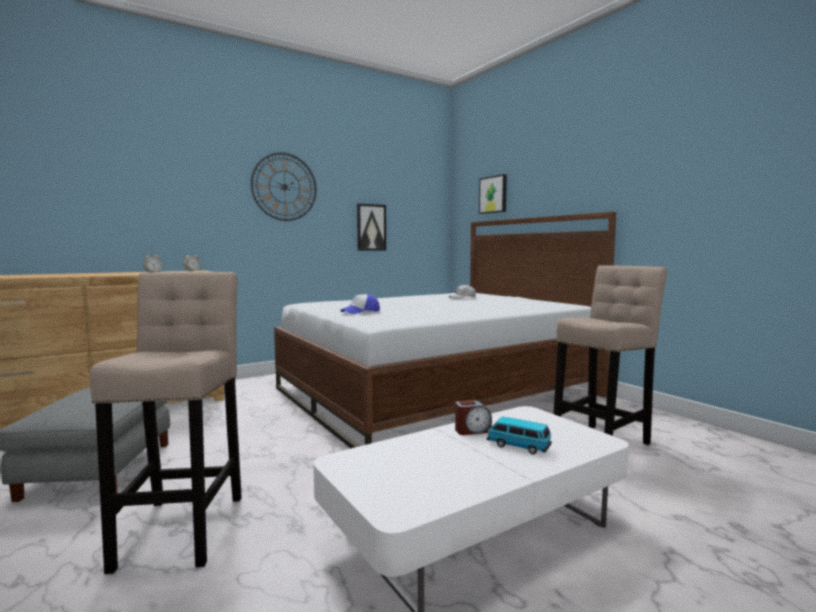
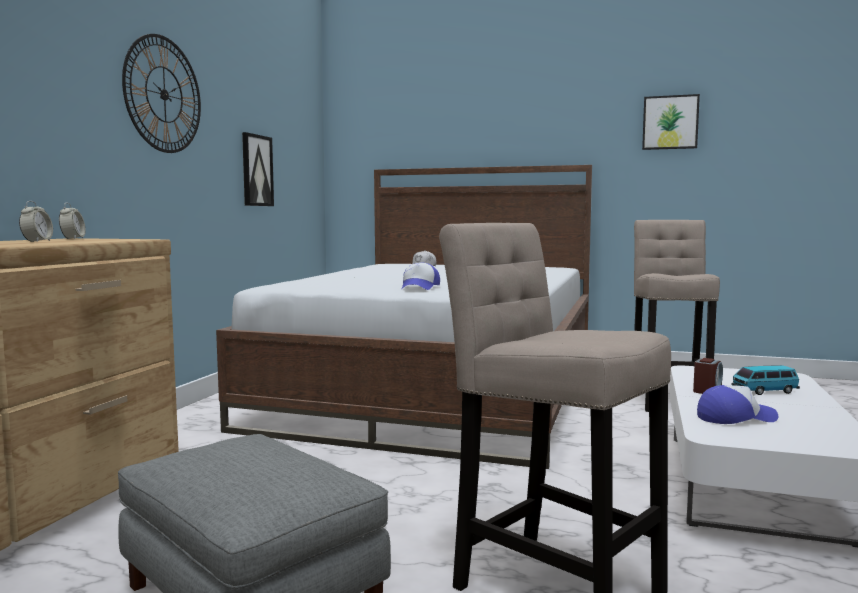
camera: 40 degrees left, 0 degrees up
(405, 456) = (735, 418): none -> cap
(493, 194) = (406, 135): picture -> picture (670, 122)

